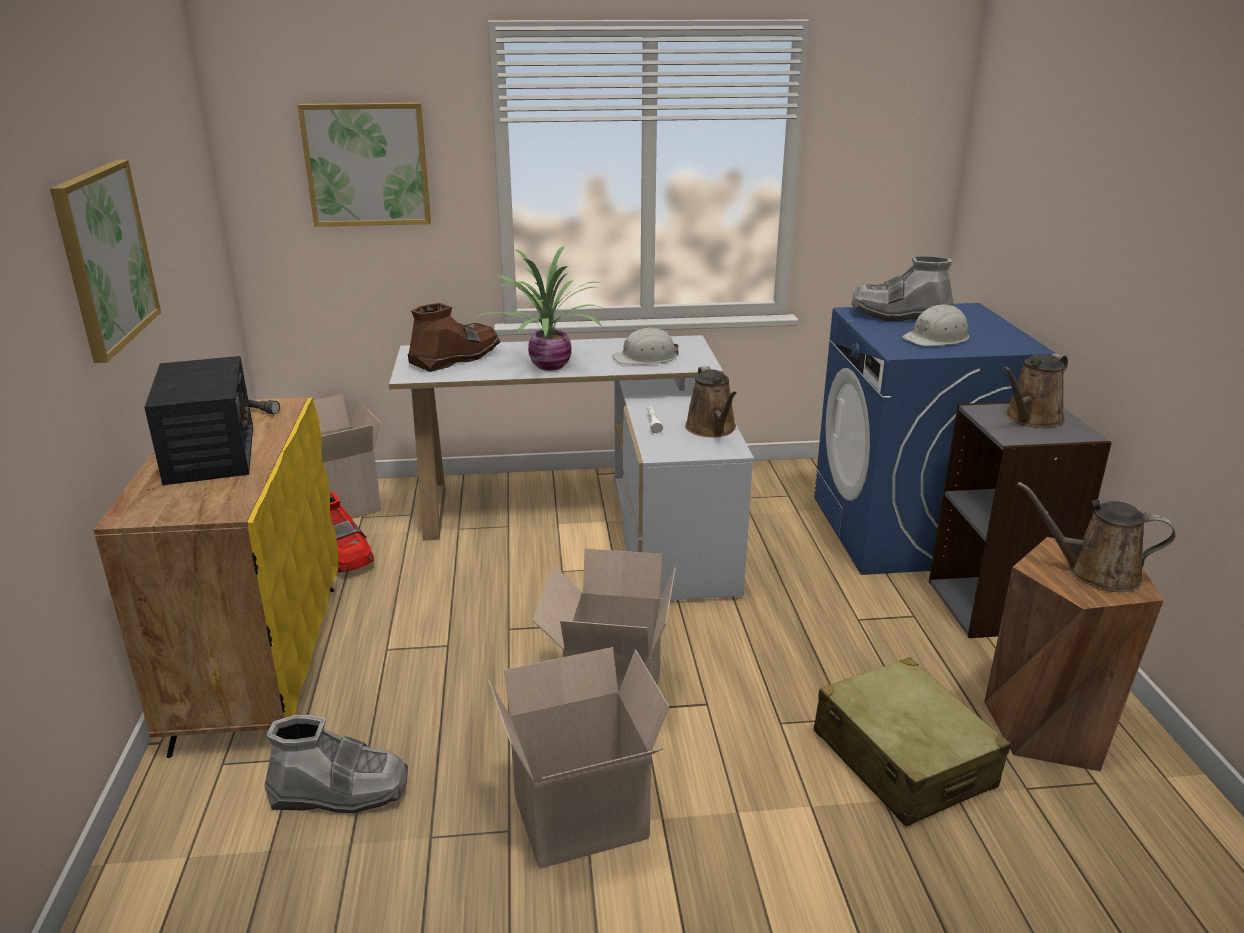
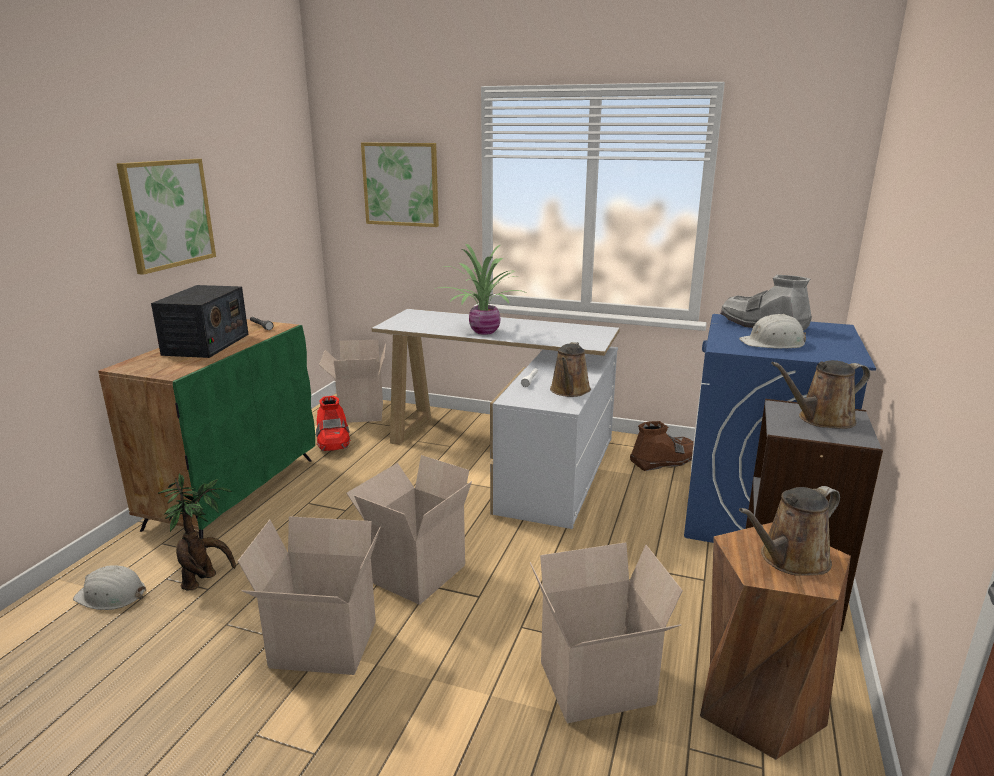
camera: 25 degrees right, 5 degrees down
(260, 662) = (234, 492): yellow cabinet -> green cabinet
(340, 791) = (205, 579): grey boot -> potted plant
(454, 358) = (430, 319): brown boot -> brown boot (663, 461)
(646, 358) = (557, 335): white hard hat -> white hard hat (111, 595)
(903, 759) = (596, 686): beige suitcase -> cardboard box
(1095, 573) = (790, 560): brown watering can -> brown watering can turned 75 degrees counterclockwise

